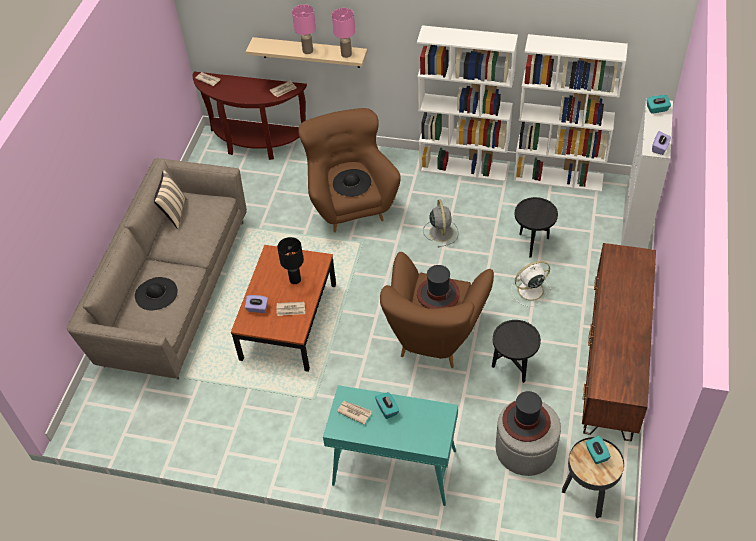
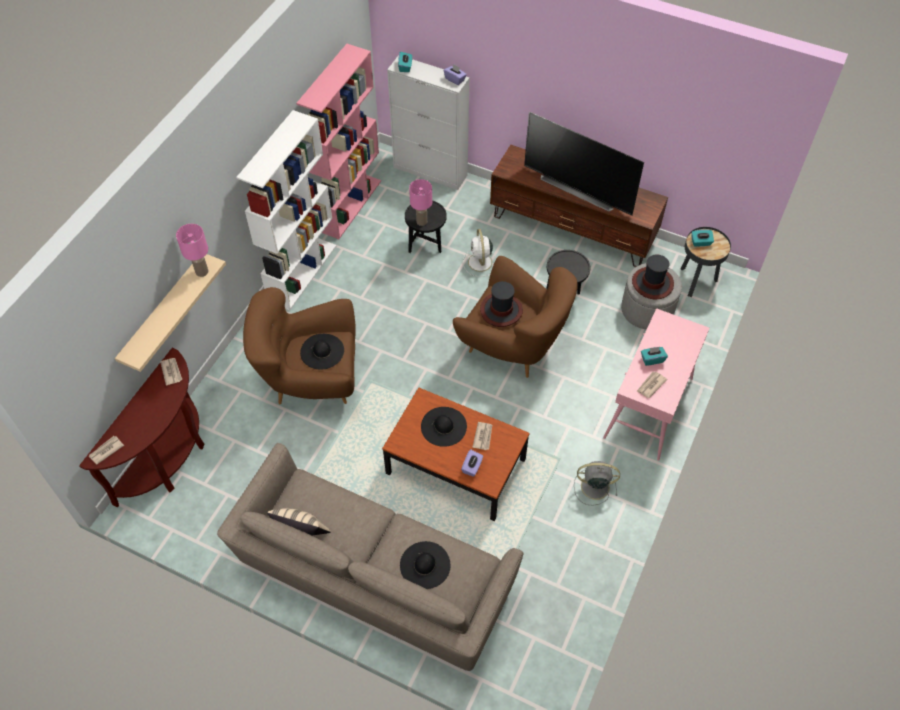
camera: 80 degrees left, 5 degrees up
(295, 280) = (444, 426): black table lamp -> black hat
(308, 51) = (175, 306): pink table lamp -> pink table lamp (422, 221)
(393, 468) = (648, 408): turquoise console table -> pink console table
(441, 232) = (382, 311): grey fan -> grey fan (593, 486)
(559, 177) = (349, 205): white bookcase -> pink bookcase
(618, 320) = (579, 189): none -> television

